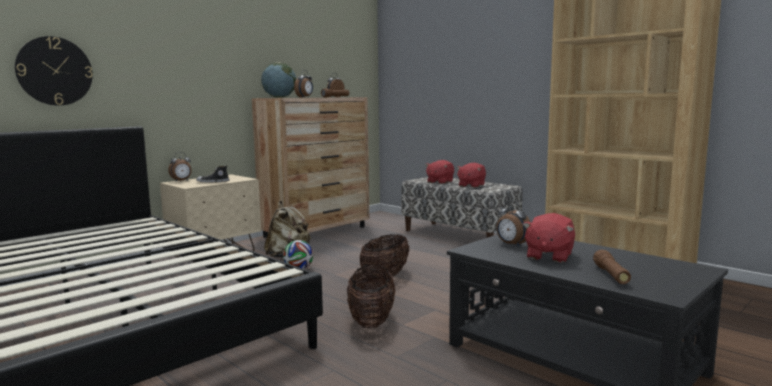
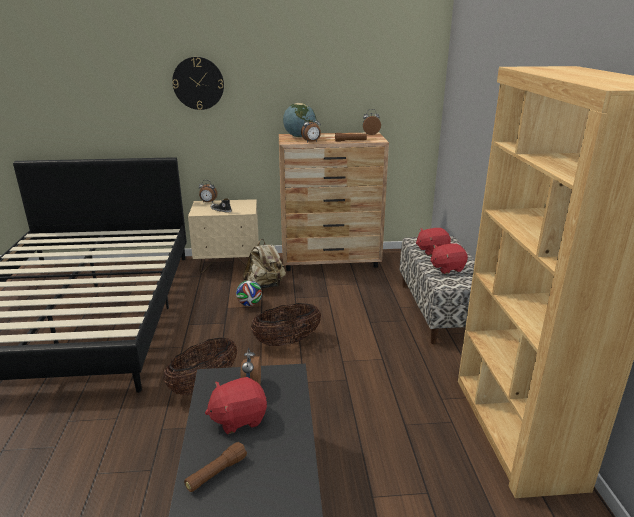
camera: 40 degrees right, 15 degrees up
(54, 71) = (114, 115): wall clock -> wall clock (198, 83)

